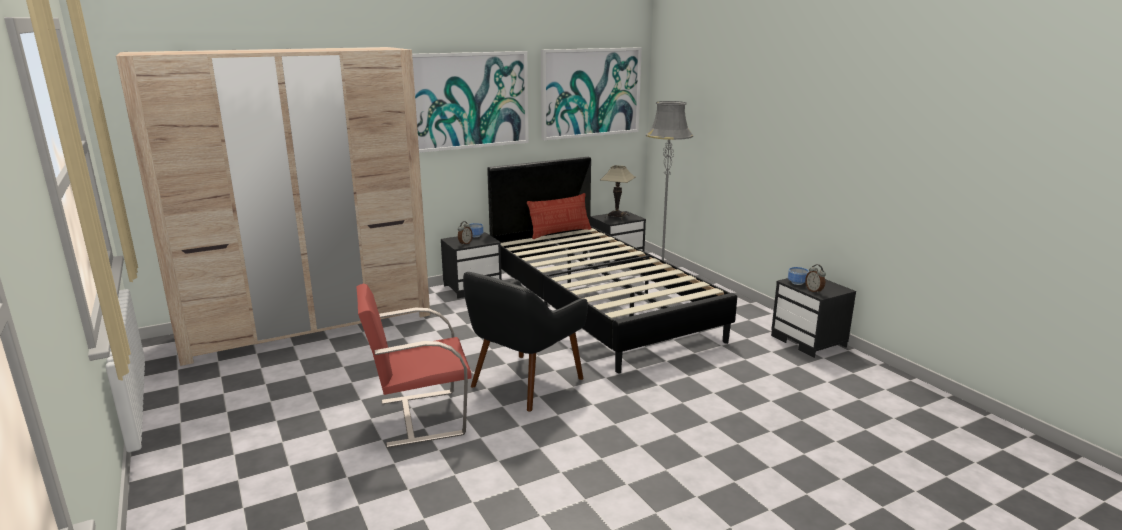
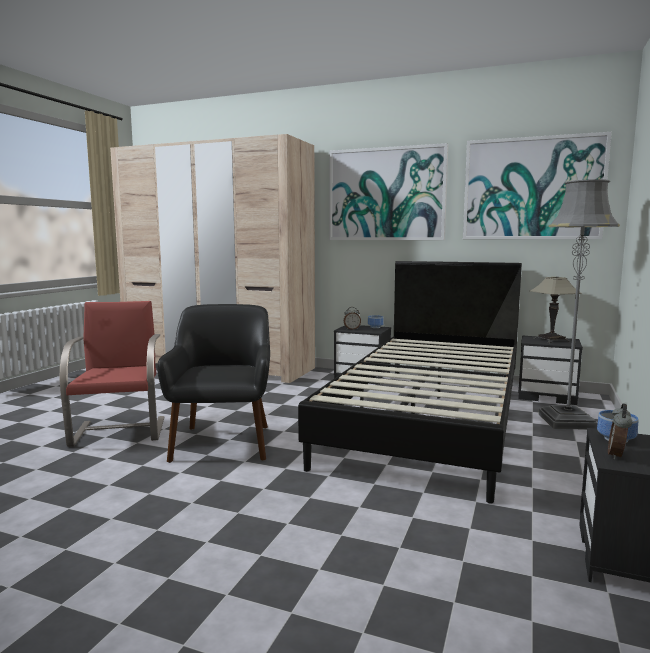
camera: 50 degrees right, 10 degrees down
(419, 417) = (120, 430): red chair -> red chair turned 45 degrees clockwise
(525, 383) = (223, 442): black armchair -> black armchair turned 90 degrees clockwise
(560, 233) = (468, 343): pillow -> none

